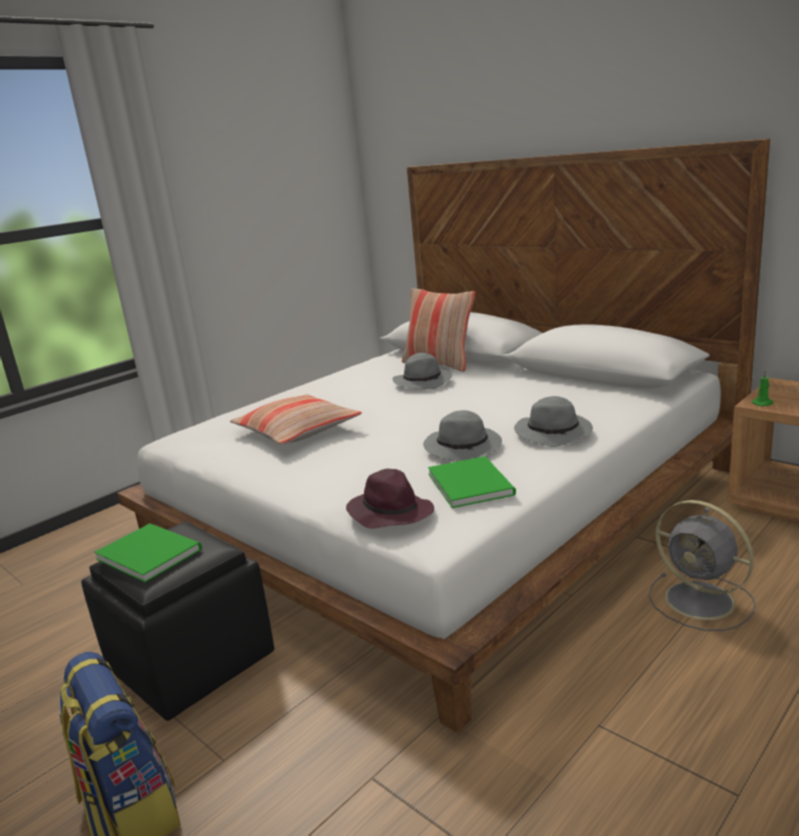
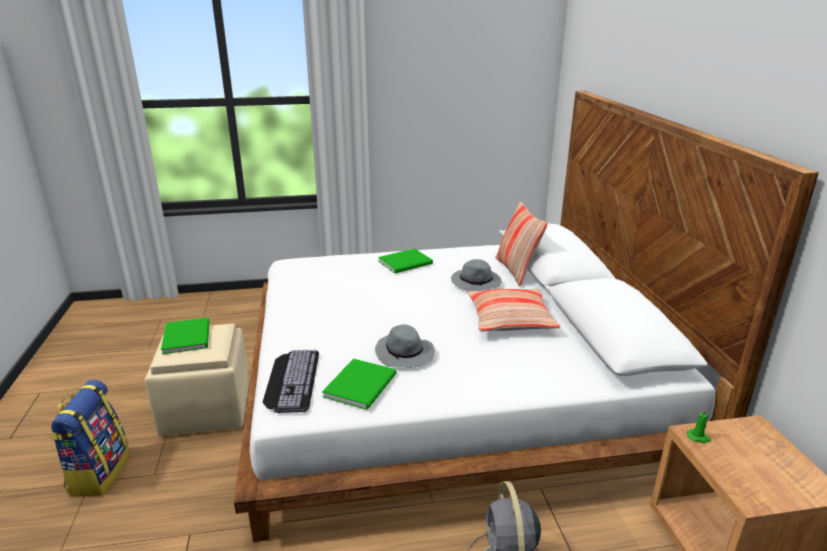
camera: 35 degrees right, 5 degrees up
(193, 662) = (207, 409): black ottoman -> beige ottoman
(297, 431) = (348, 289): pillow -> pillow (510, 319)
(320, 392) = (407, 262): none -> green book
(389, 513) = (291, 380): purple hat -> keyboard
(554, 433) = (476, 374): grey hat -> none

